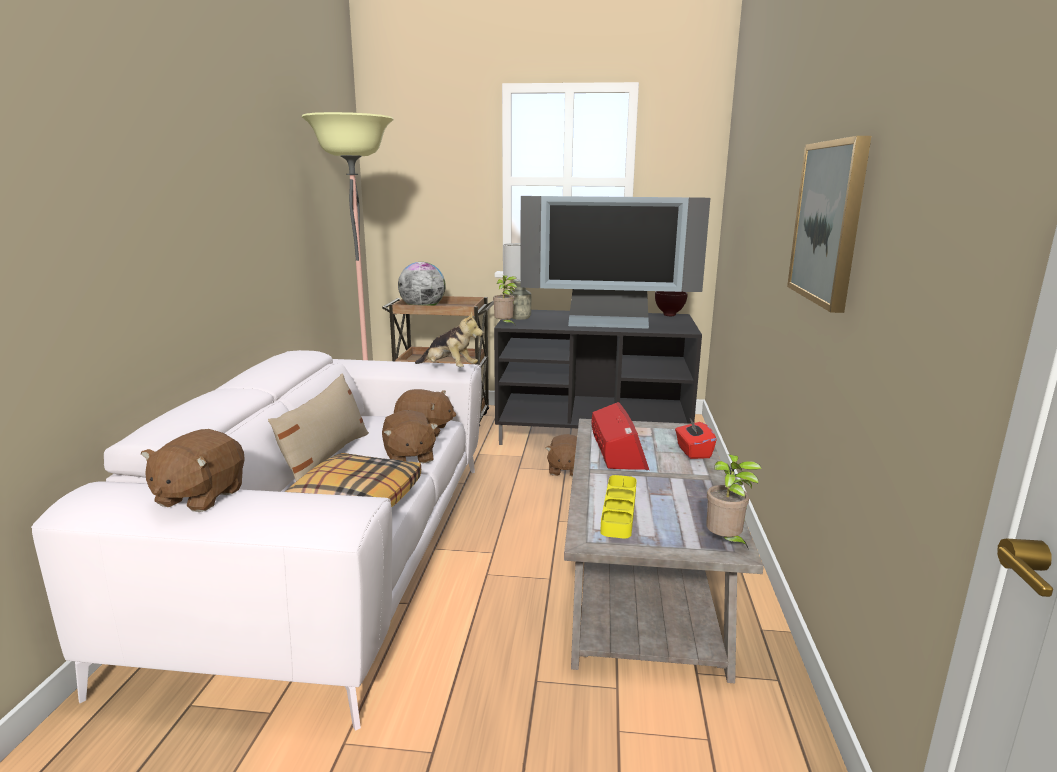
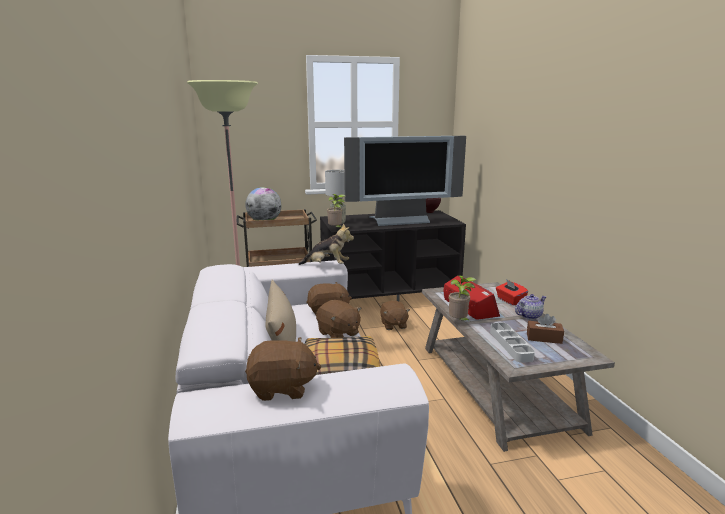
camera: 20 degrees left, 0 degrees up
(199, 496) = (282, 388): brown plush toy -> brown plush toy turned 90 degrees counterclockwise
(619, 510) = (510, 345): yellow tray -> grey tray
(684, 510) = (544, 338): none -> brown tissue box
(698, 476) = (529, 316): none -> teapot
(725, 542) = (584, 353): potted plant -> potted plant (459, 322)
(829, 222) = (608, 157): picture -> none

